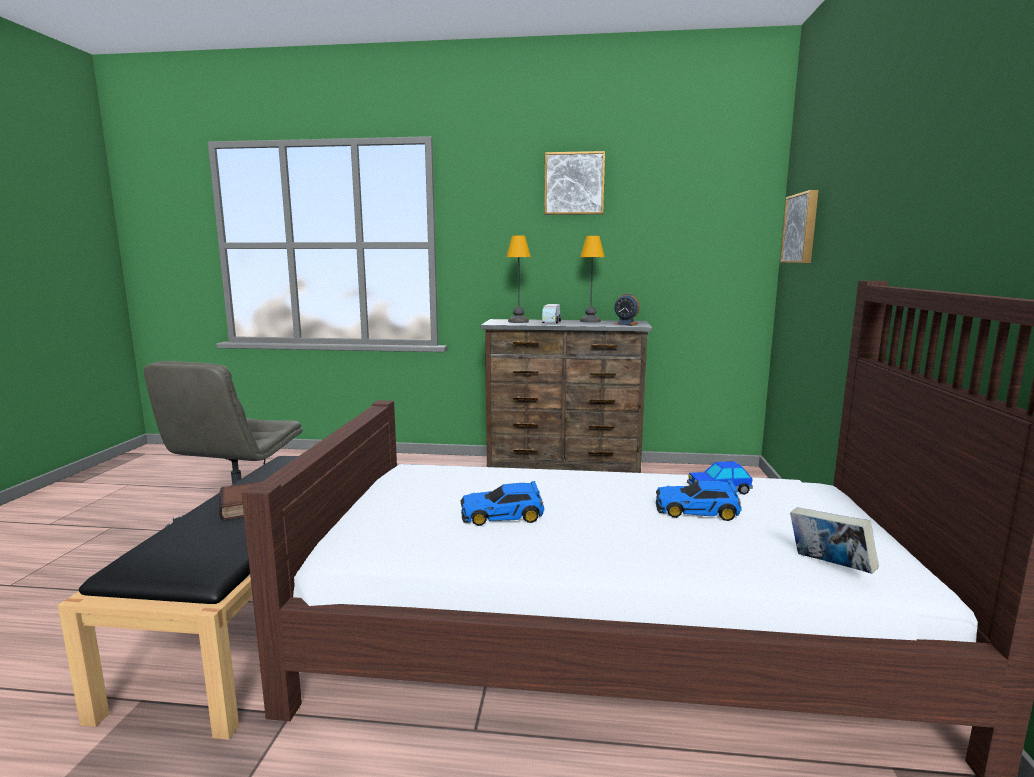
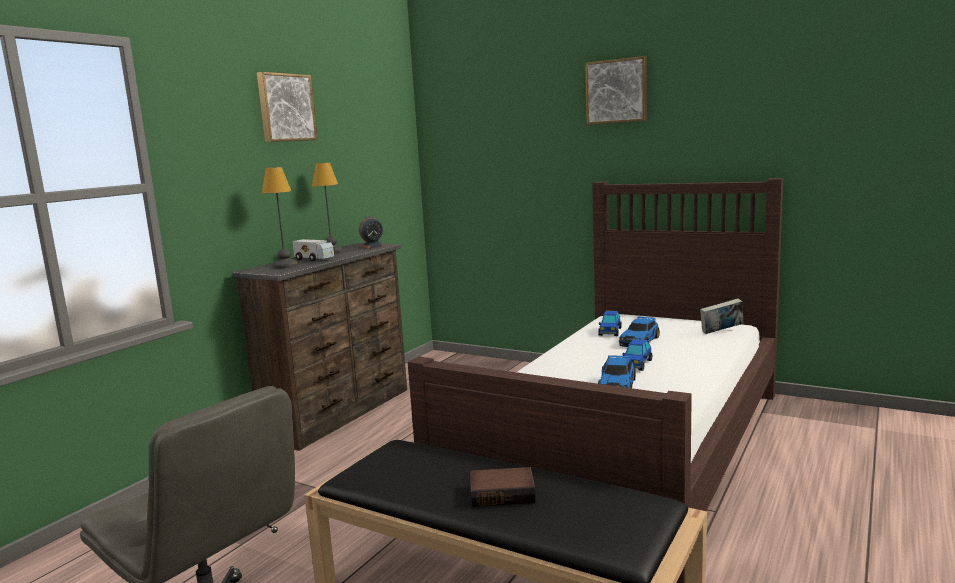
camera: 65 degrees left, 0 degrees up
(593, 518) = (636, 364): none -> toy car
(802, 228) = (463, 148): picture -> picture (617, 91)

